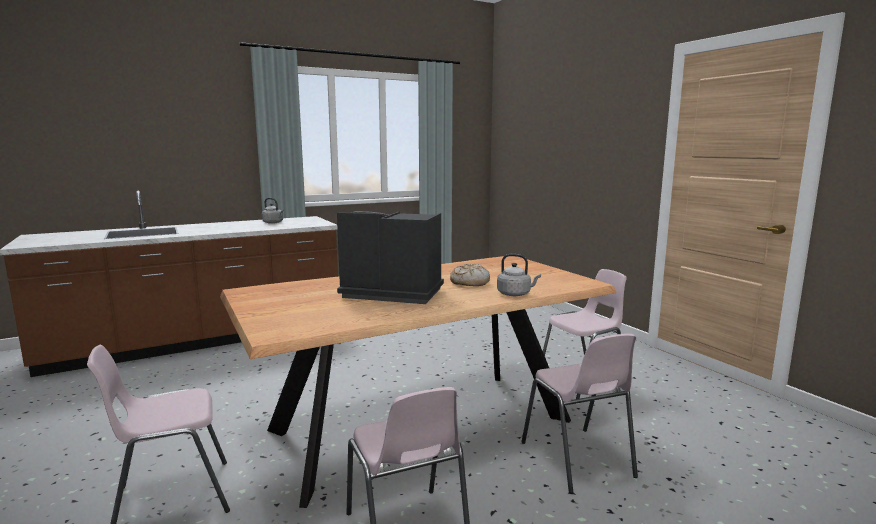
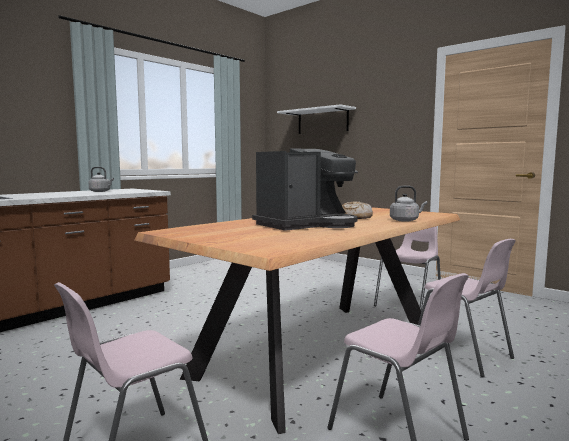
camera: 20 degrees left, 5 degrees down
(390, 292) = (306, 225): coffee machine -> coffee machine turned 150 degrees clockwise
(546, 135) = (322, 121): none -> white shelf

